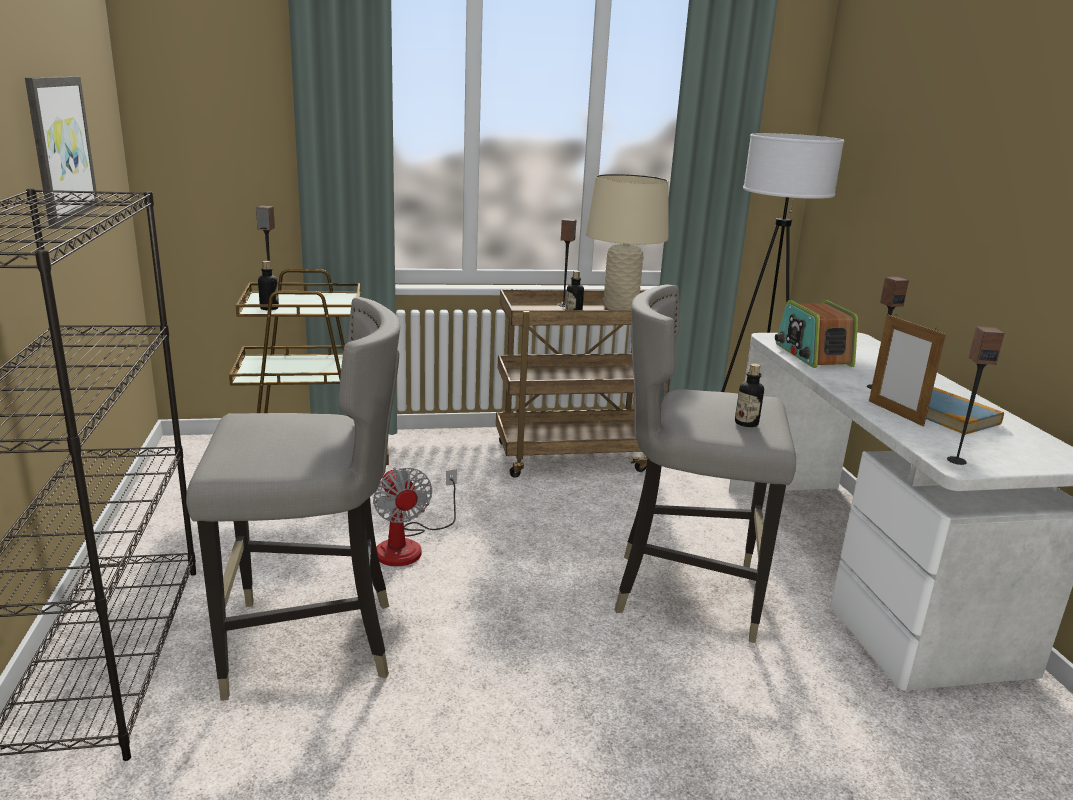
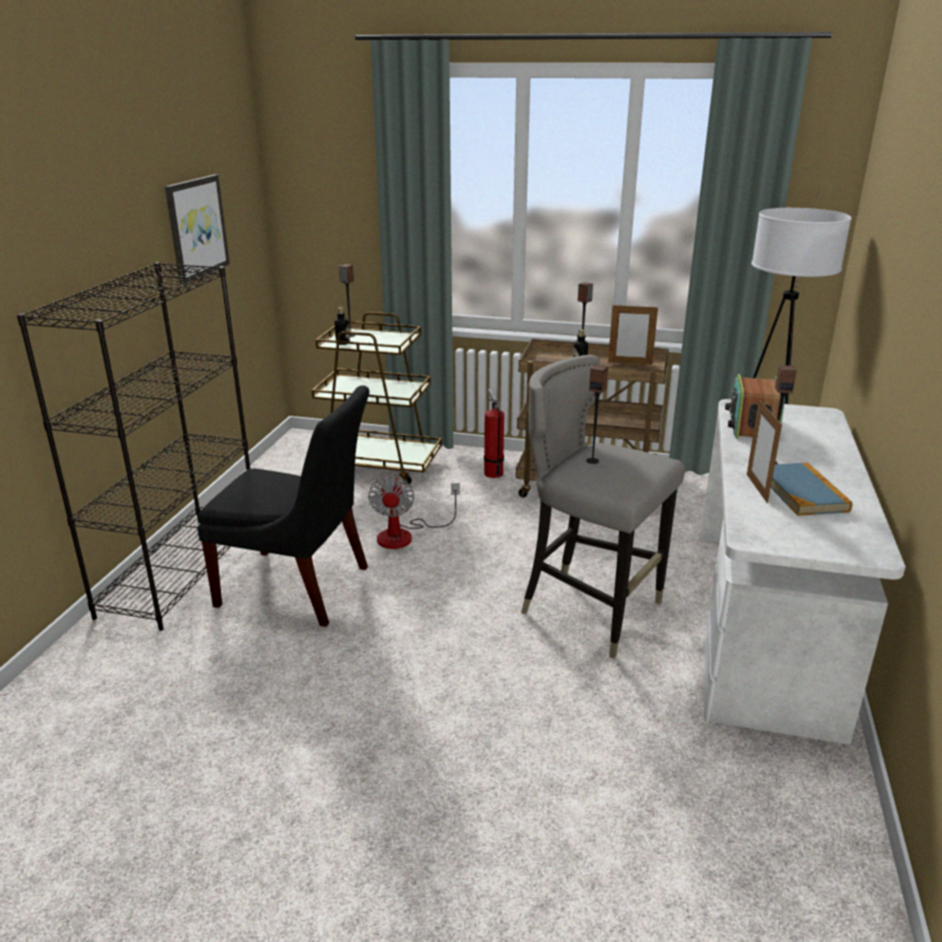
camera: 25 degrees right, 5 degrees up
(312, 644) = (299, 588): grey stool -> black chair
(460, 454) = (492, 472): none -> fire extinguisher
(620, 308) = (630, 363): beige table lamp -> picture frame
(746, 423) = (615, 478): bottle -> none
(956, 460) = (753, 535): speaker -> speaker (592, 461)

